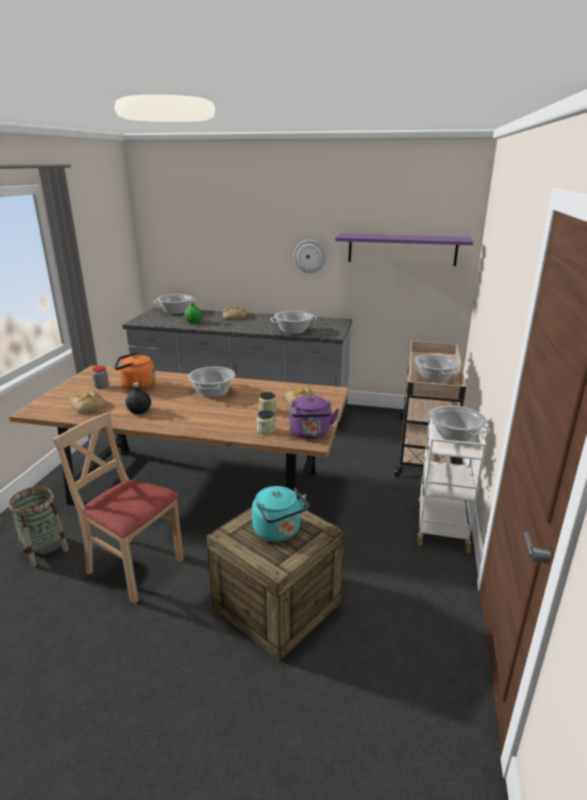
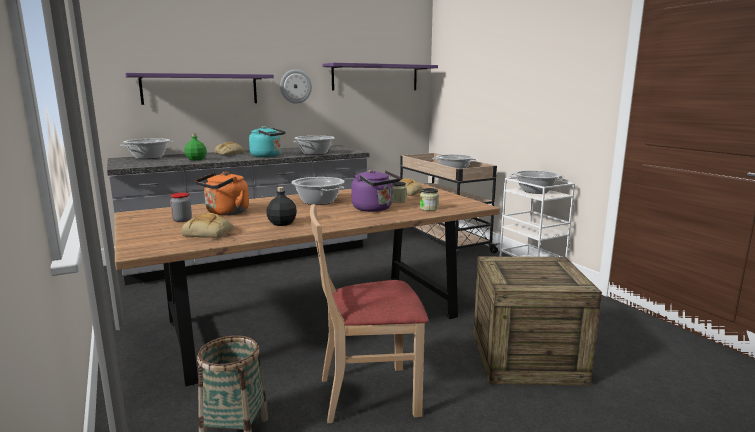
camera: 40 degrees left, 10 degrees down
(223, 255) = (200, 89): none -> purple shelf
(279, 532) = (534, 271): turquoise kettle -> turquoise kettle (268, 156)
(310, 434) = (464, 203): purple kettle -> purple kettle (374, 209)

